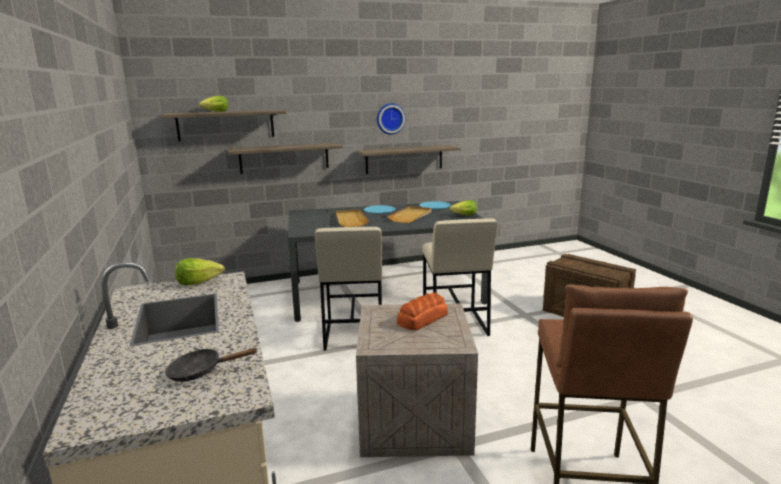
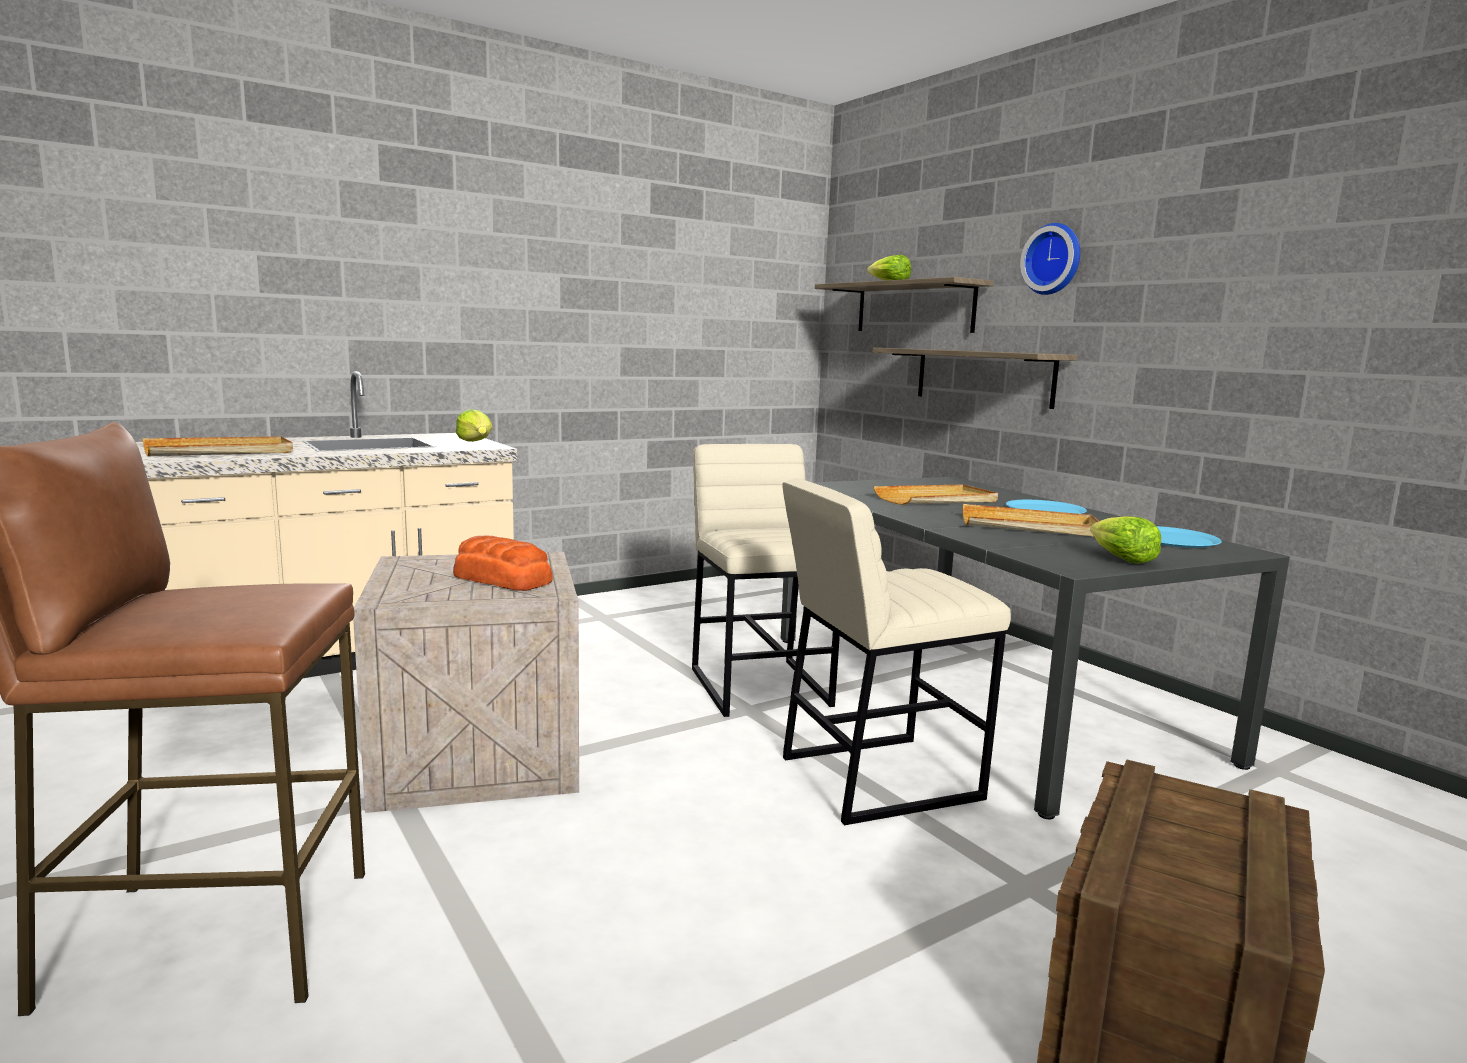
camera: 75 degrees right, 5 degrees down
(201, 371) = (220, 452): black frying pan -> beige tray
(354, 335) = (758, 685): beige chair -> beige chair turned 90 degrees clockwise
(390, 118) = (1213, 304): wall clock -> wall clock (1054, 259)
(404, 159) = (1236, 417): shelf -> none

